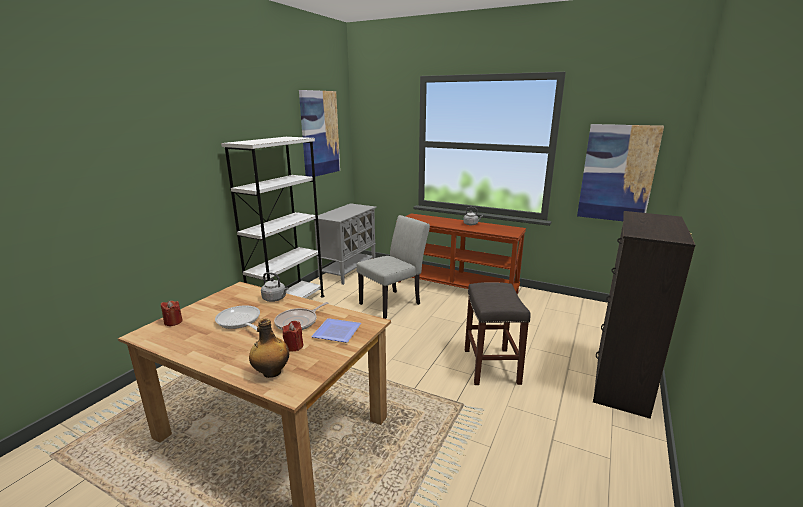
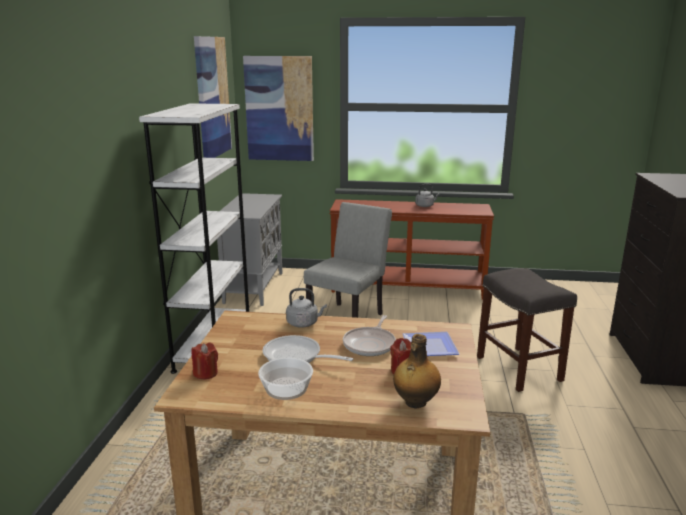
camera: 20 degrees left, 0 degrees up
(205, 342) = (287, 388): none -> bowl
(617, 173) = (585, 133): picture -> picture (279, 109)

